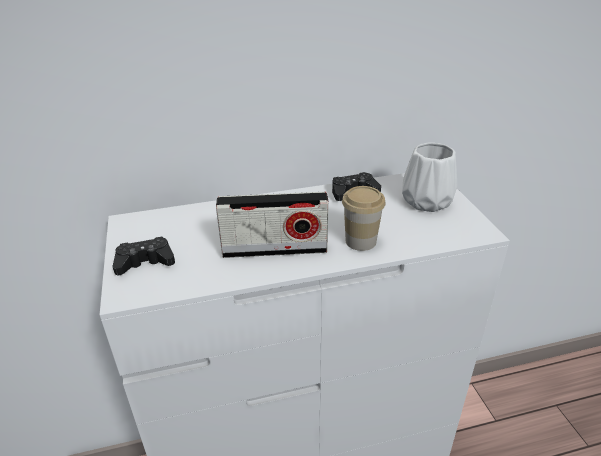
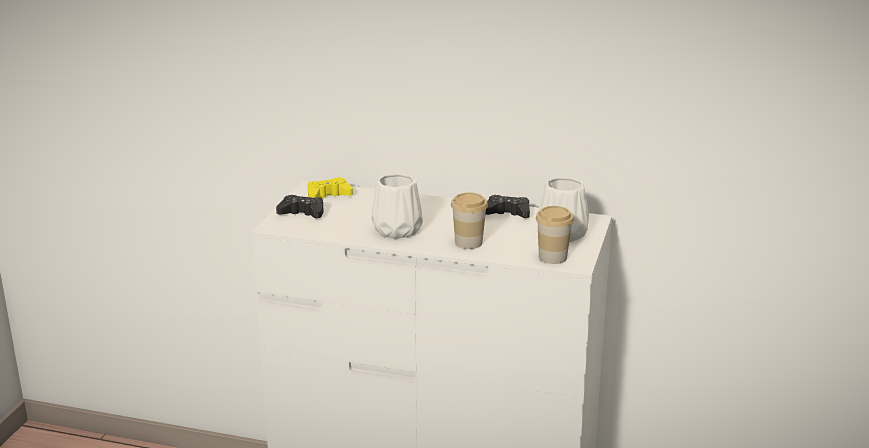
camera: 30 degrees right, 10 degrees down
(155, 227) = (328, 195): none -> yellow game controller
(275, 249) = (398, 230): radio -> white vase
(454, 231) = (552, 257): none -> cup

